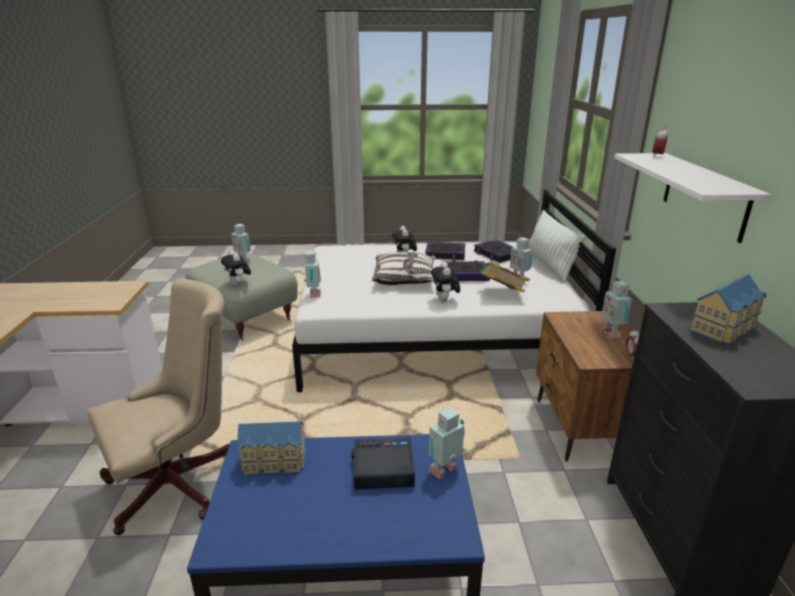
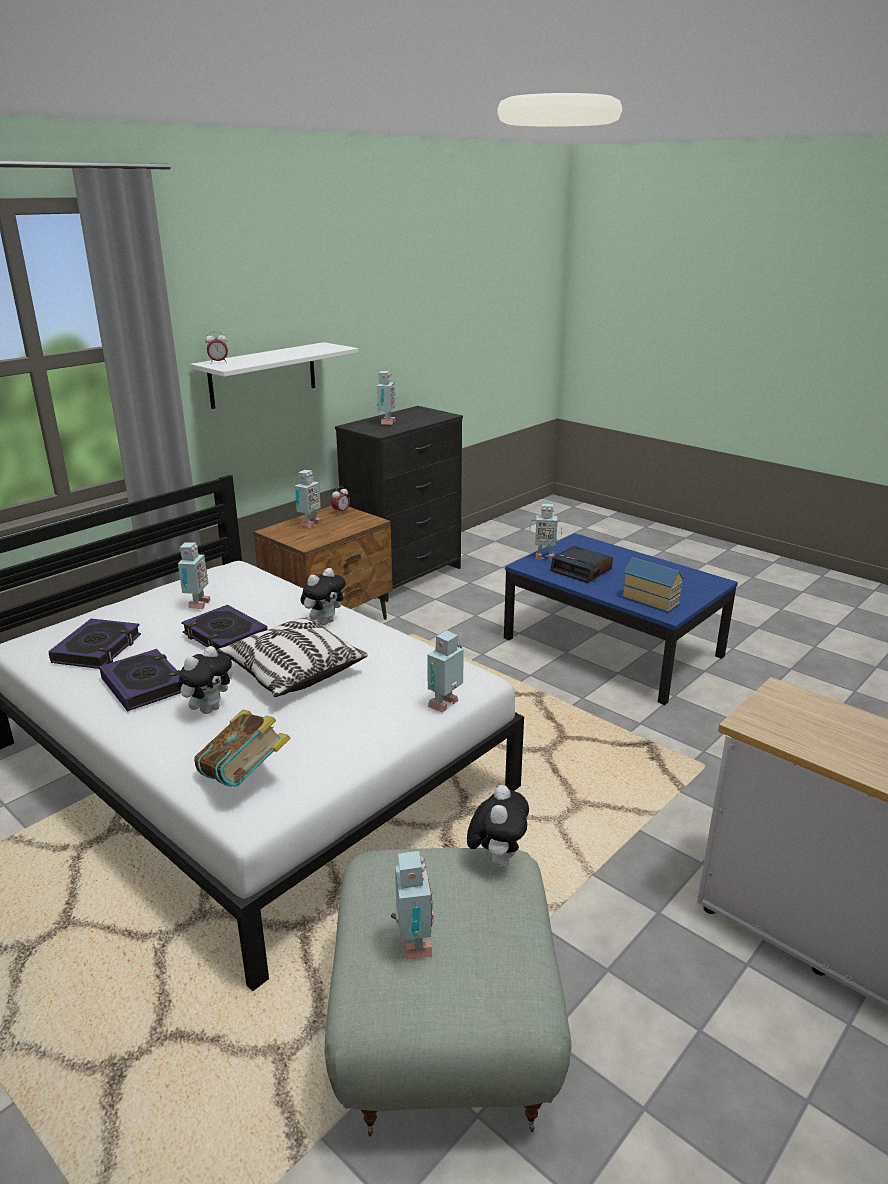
camera: 135 degrees left, 0 degrees up
(180, 483) = (714, 755): beige office chair -> none
(501, 293) = (259, 598): book -> book (245, 778)
(549, 265) = (112, 605): pillow -> none
(725, 329) = (386, 423): toy house -> toy robot

